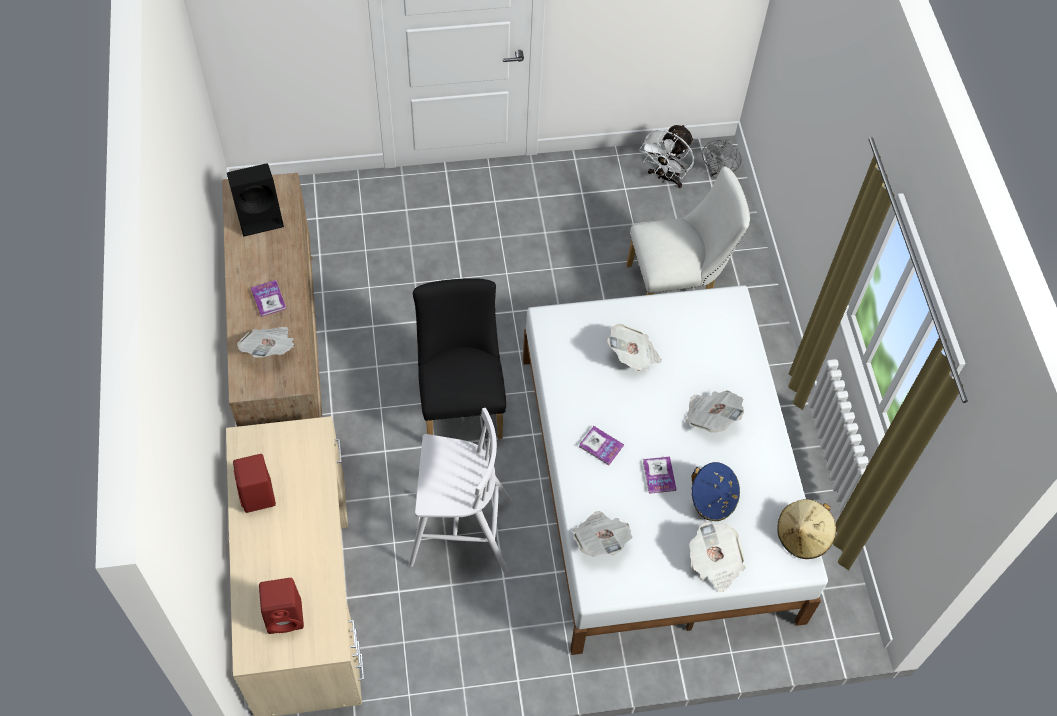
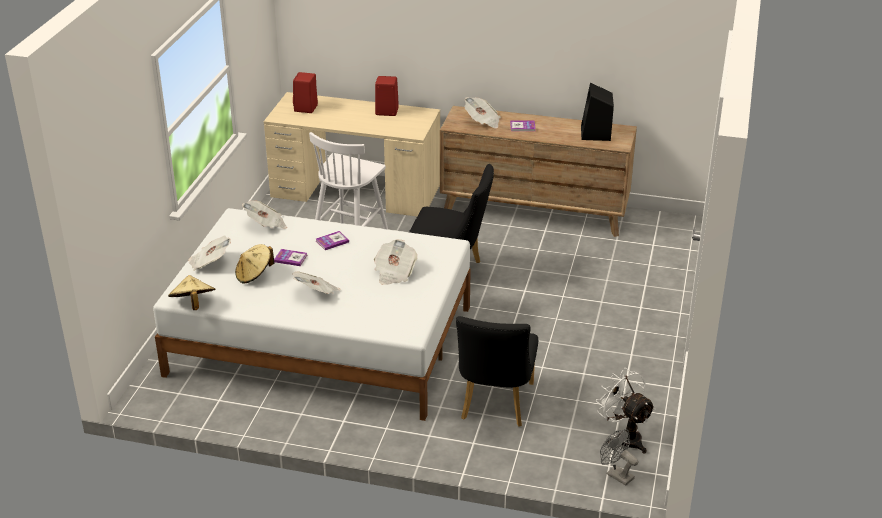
camera: 115 degrees right, 25 degrees down
(677, 286) = (495, 405): white chair -> black chair
(712, 499) = (254, 275): blue hat -> beige hat

